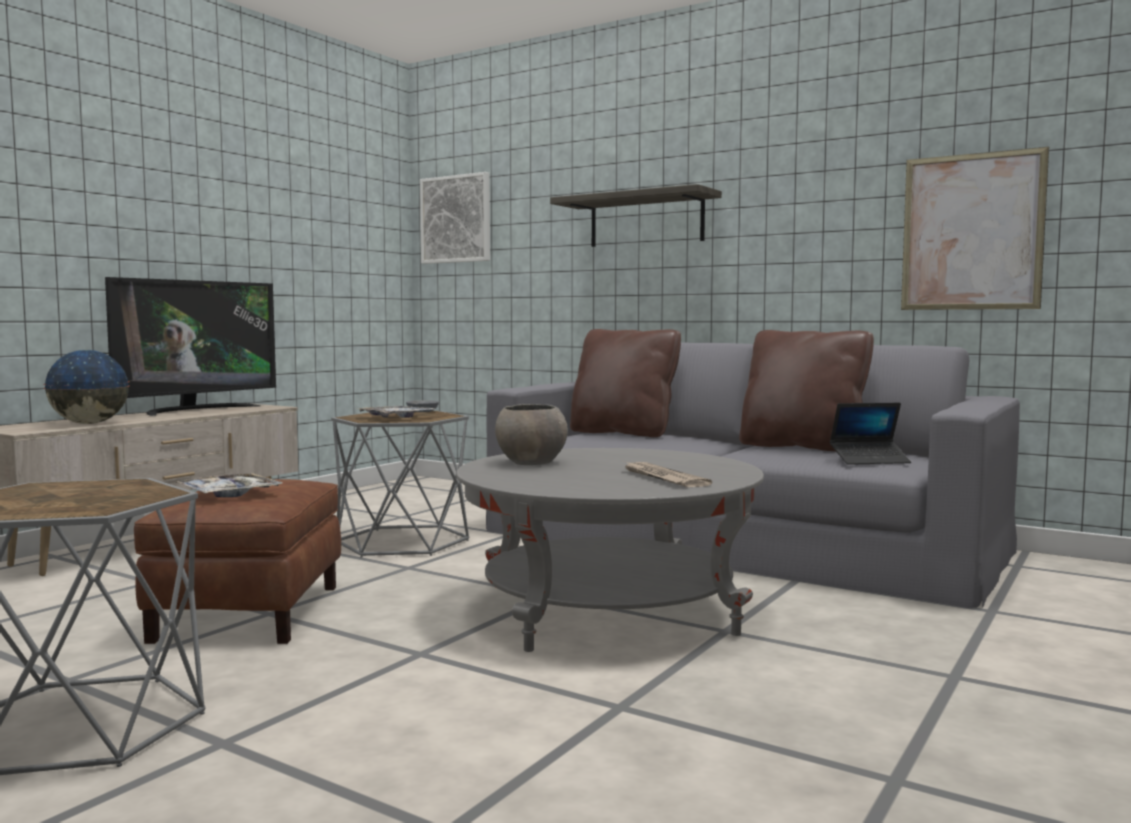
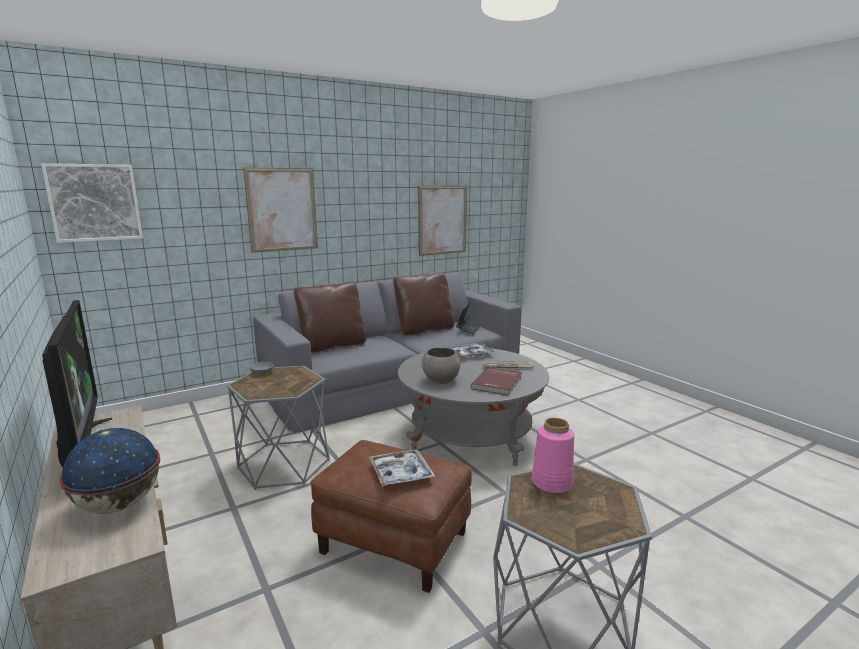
camera: 65 degrees left, 10 degrees up
(120, 489) = (552, 483): none -> pink vase
(395, 417) = (285, 383): tray -> tray (472, 354)
(562, 480) = (498, 383): none -> red book
(646, 220) = (282, 210): shelf -> picture

